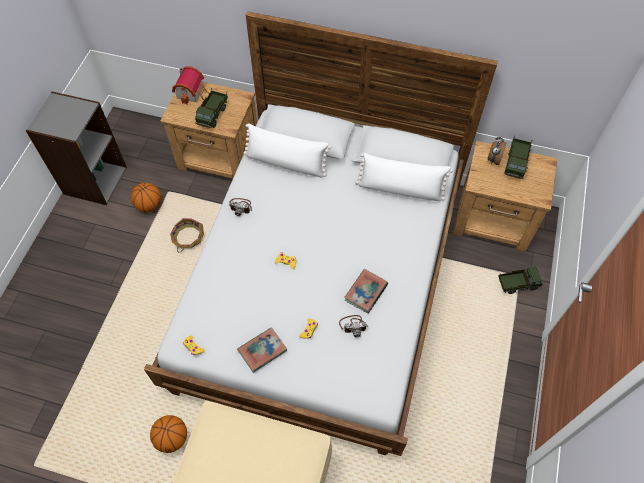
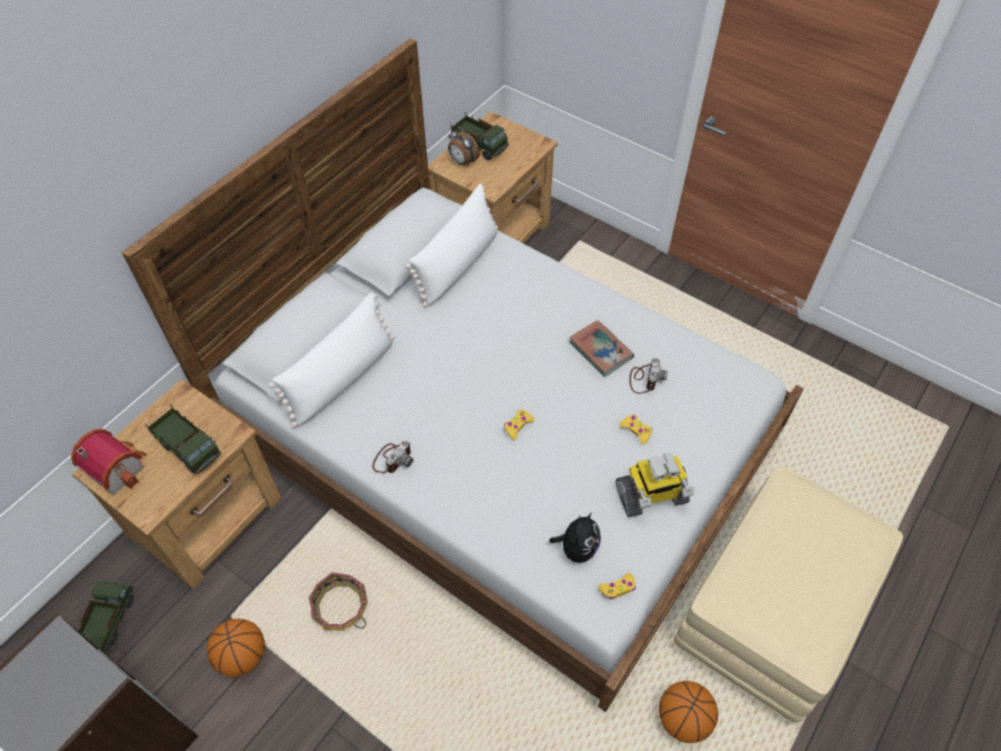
camera: 70 degrees left, 5 degrees down
(212, 317) = (577, 548): none -> plush toy
(262, 350) = (651, 496): book -> toy robot
(517, 284) = (588, 246): toy truck -> toy truck (109, 621)

